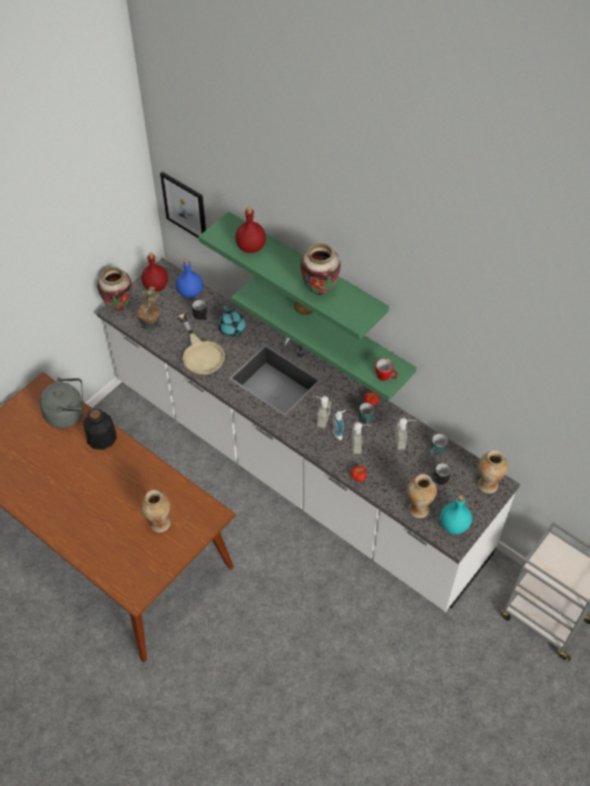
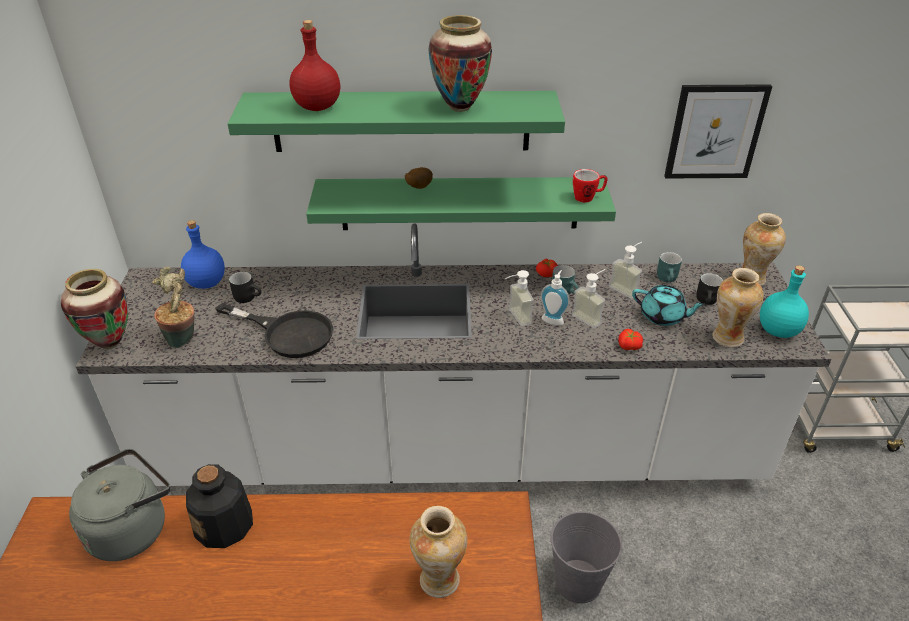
camera: 40 degrees left, 15 degrees down
(156, 286) = (149, 298): red bottle -> none
(185, 206) = (154, 139): picture -> picture (715, 132)
(201, 353) = (288, 333): beige frying pan -> black frying pan
(232, 329) = (304, 290): turquoise teapot -> turquoise teapot (663, 316)
(286, 582) = (578, 581): none -> grey bucket

